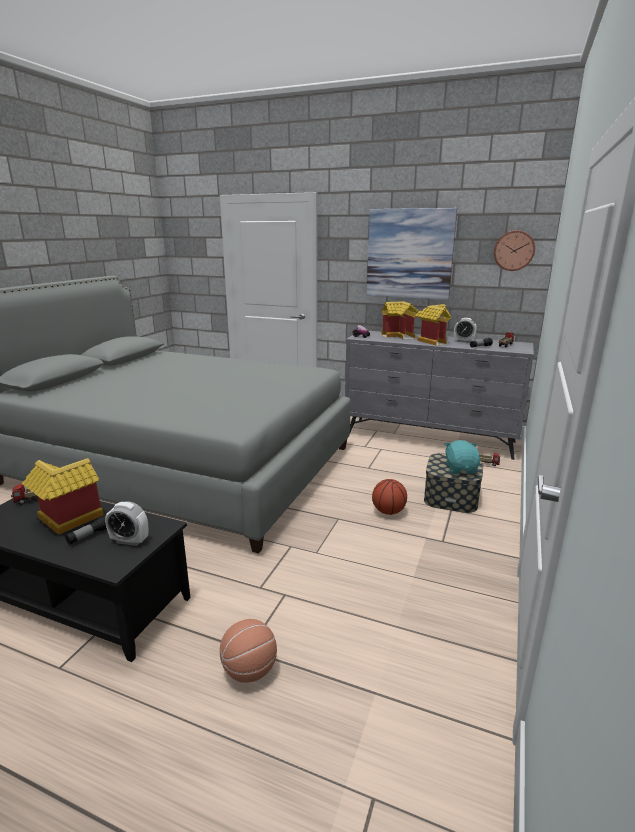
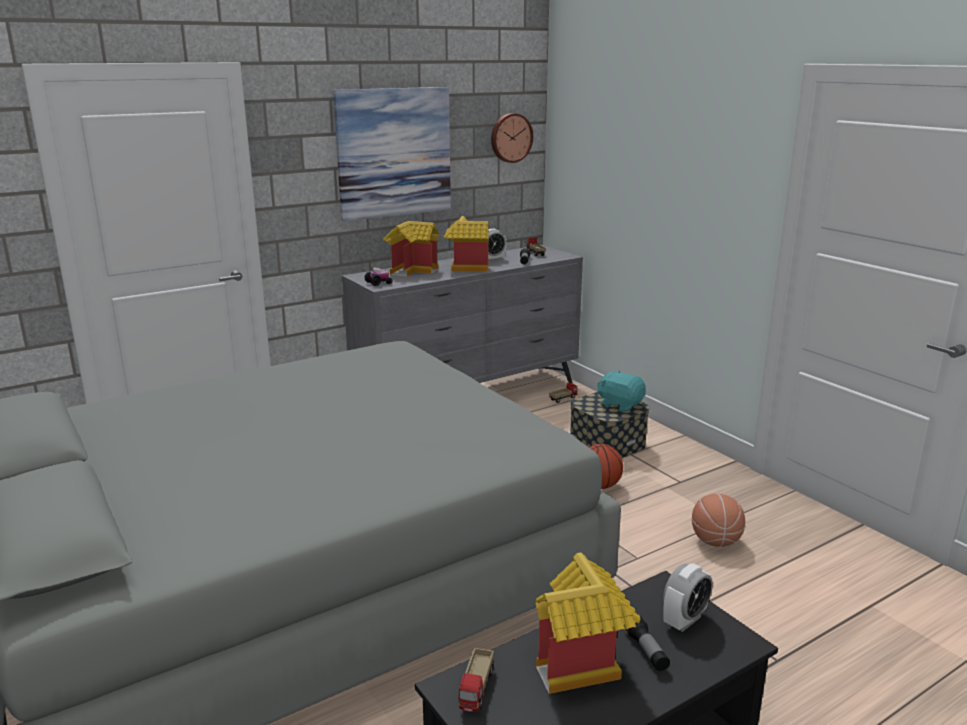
camera: 55 degrees left, 0 degrees up
(250, 670) = (809, 669): basketball -> basketball (715, 541)

